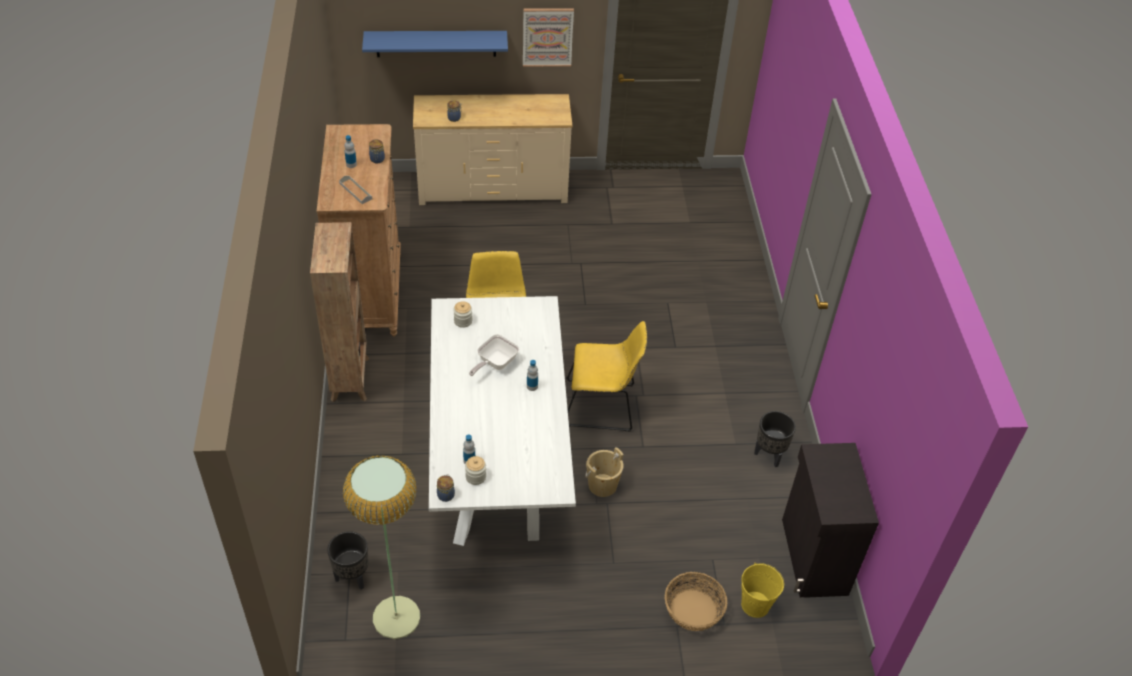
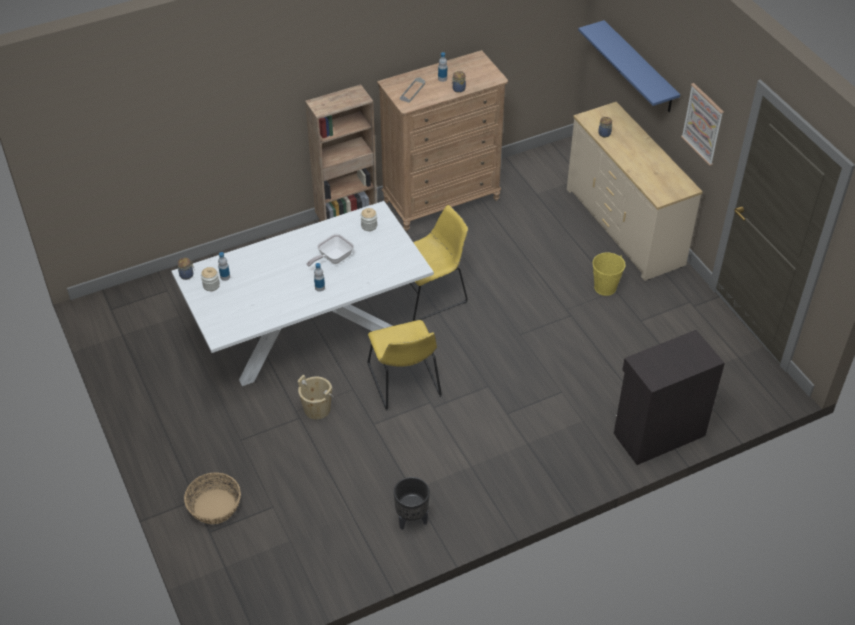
camera: 70 degrees right, 0 degrees up
(352, 577) = (163, 293): black planter -> none
(397, 617) = (139, 329): floor lamp -> none
(494, 363) = (333, 258): frying pan -> frying pan turned 60 degrees counterclockwise
(755, 605) = (237, 549): yellow bucket -> yellow bucket (605, 287)
(813, 557) = (307, 582): black cabinet -> black cabinet (657, 433)

